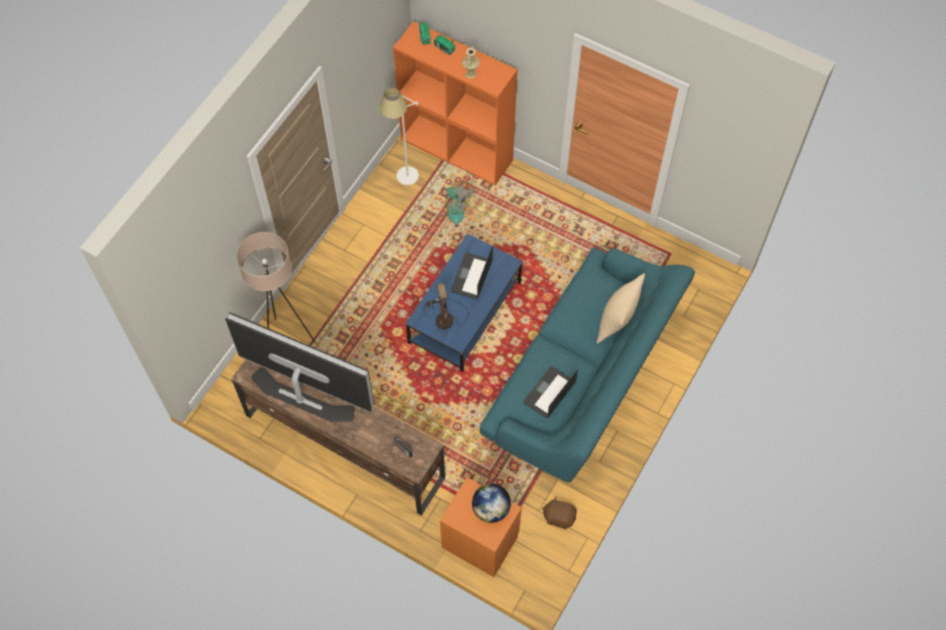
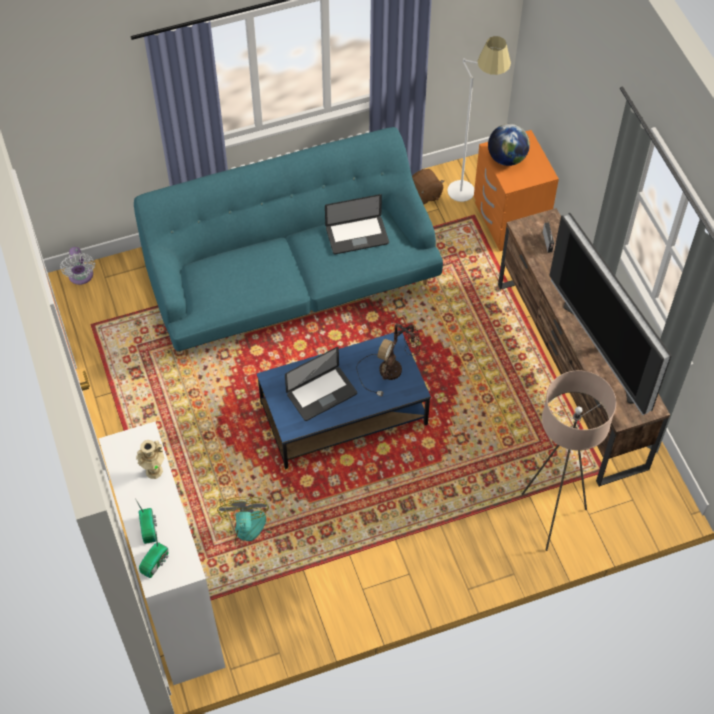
camera: 140 degrees left, 5 degrees down
(404, 184) = (273, 604): white floor lamp -> white floor lamp (471, 185)
(457, 149) = (175, 601): orange bookcase -> white bookcase
(617, 321) = (231, 252): beige pillow -> none
(713, 278) = (81, 277): none -> white fan

